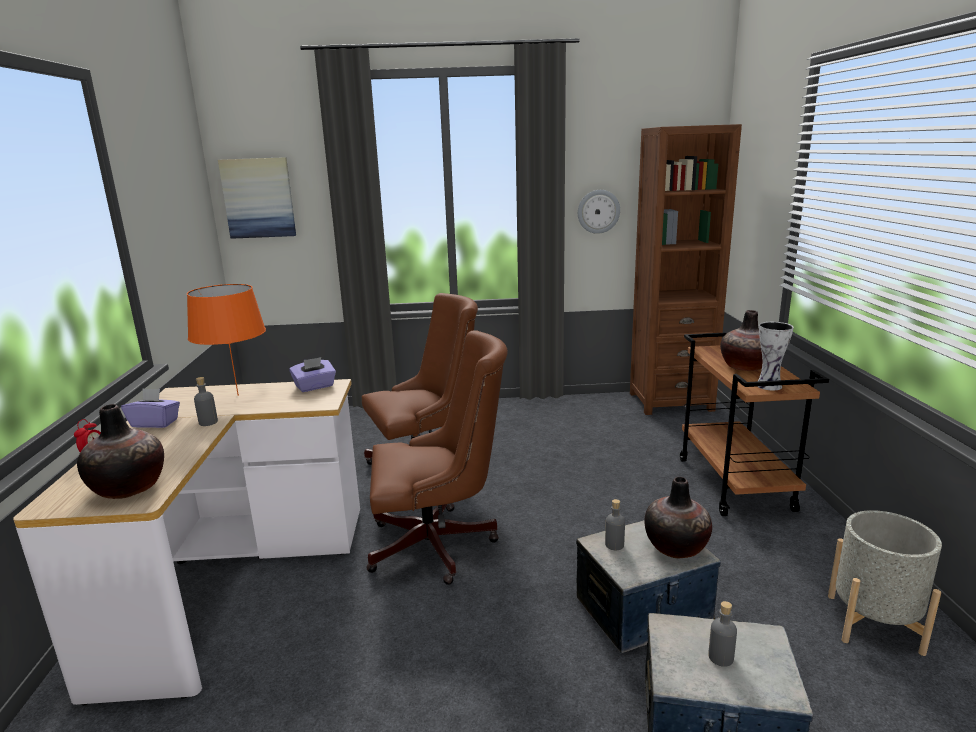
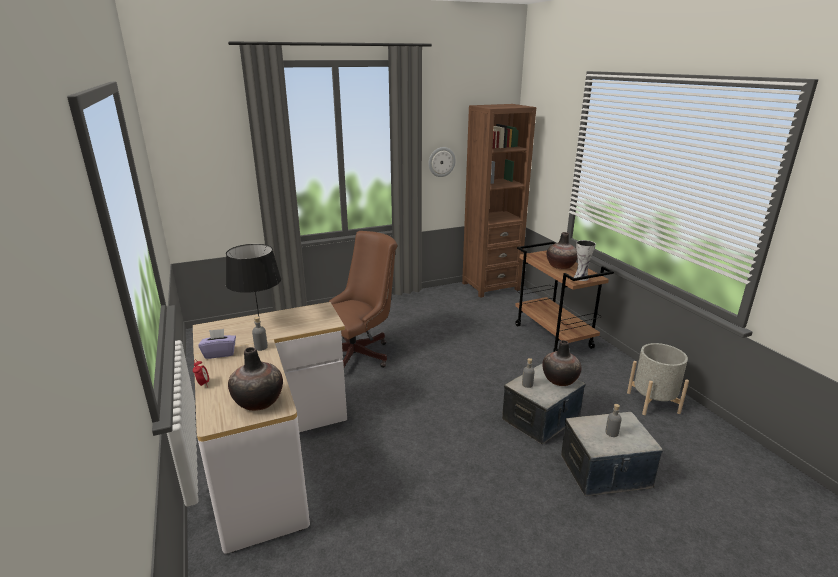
camera: 20 degrees left, 5 degrees up
(238, 395) = (260, 324): orange table lamp -> black table lamp
(258, 198) = (191, 160): picture -> none
(315, 387) = (310, 311): purple tissue box -> none
(440, 545) = (402, 404): brown office chair -> none

